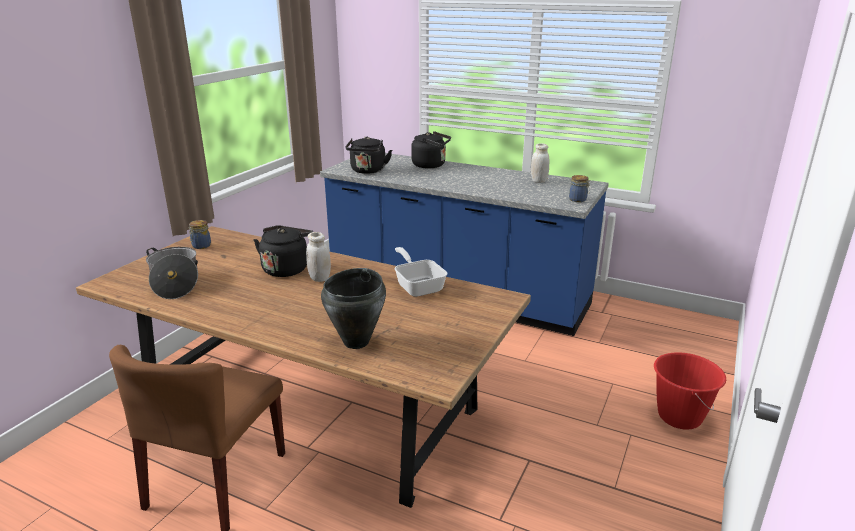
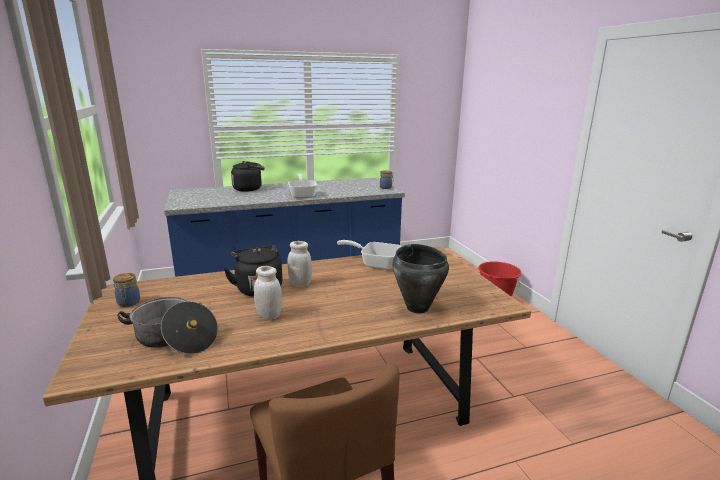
camera: 45 degrees left, 5 degrees down
(368, 171) = (208, 201): black kettle -> none
(463, 185) = (303, 194): none -> frying pan
(538, 181) = (341, 183): white jar -> white jar (269, 315)

